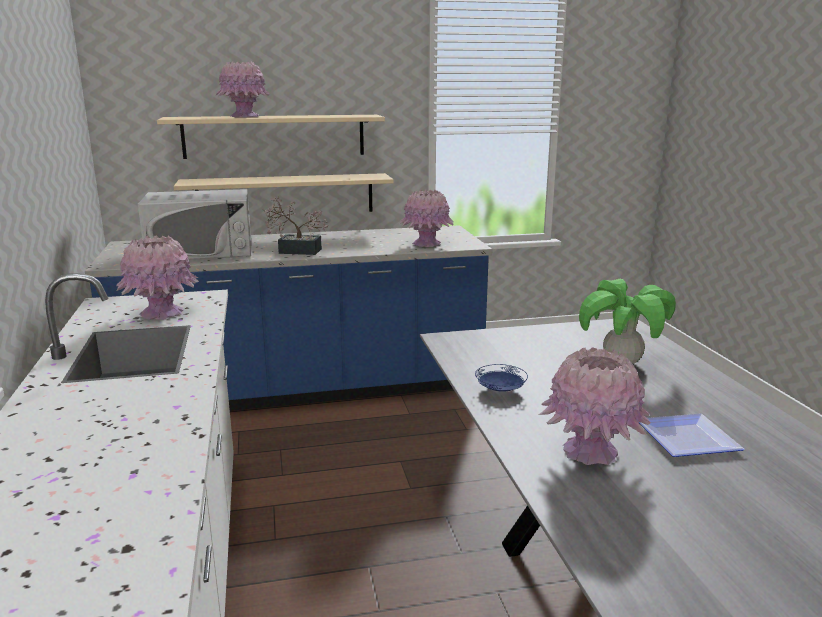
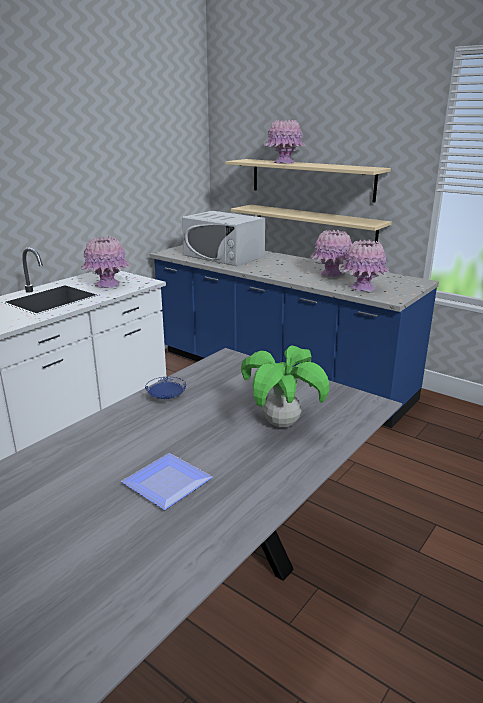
camera: 50 degrees right, 5 degrees up
(295, 251) = (268, 269): potted plant -> none
(590, 451) = (106, 451): pink vase -> pink vase (331, 274)

